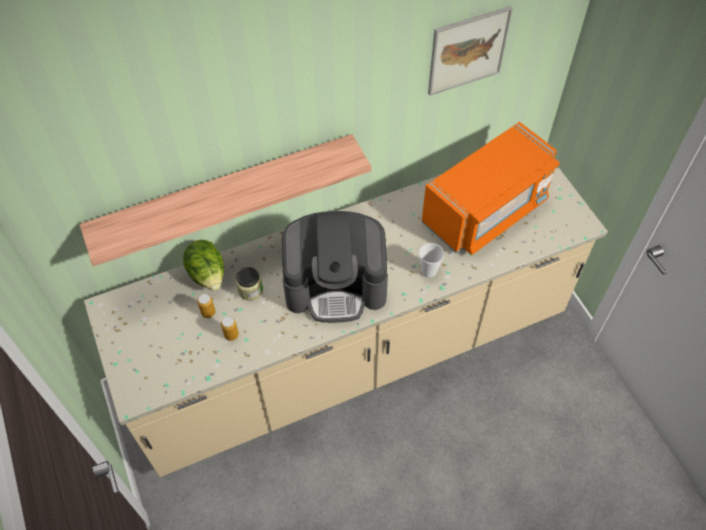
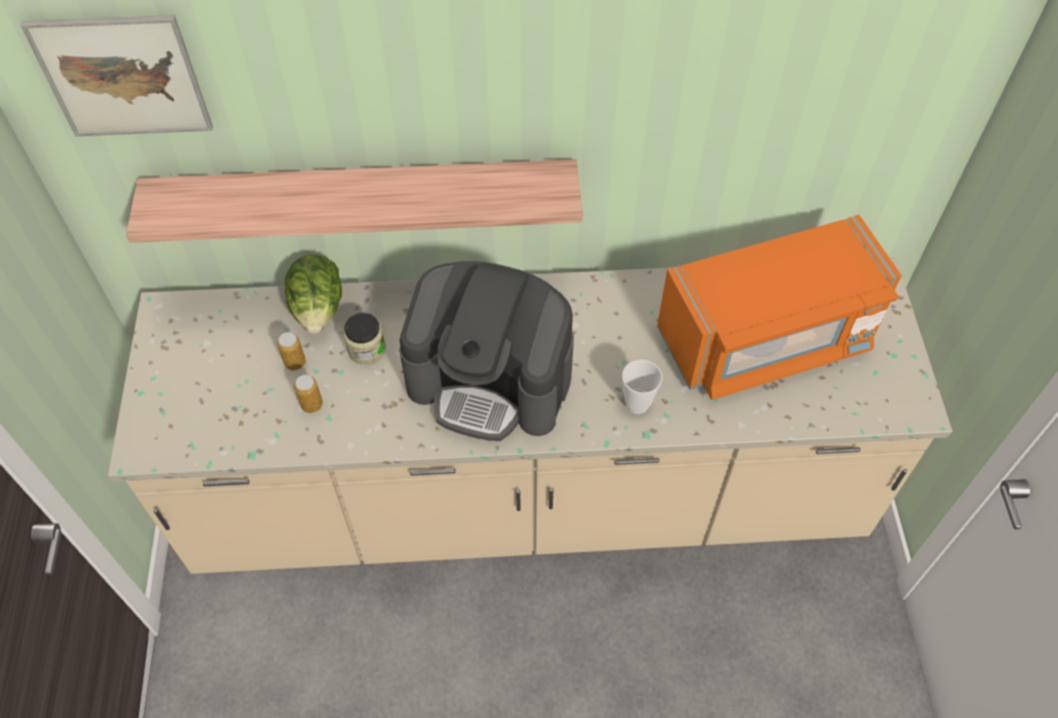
camera: 20 degrees right, 0 degrees up
(467, 50) = (788, 74): picture -> picture (122, 76)

